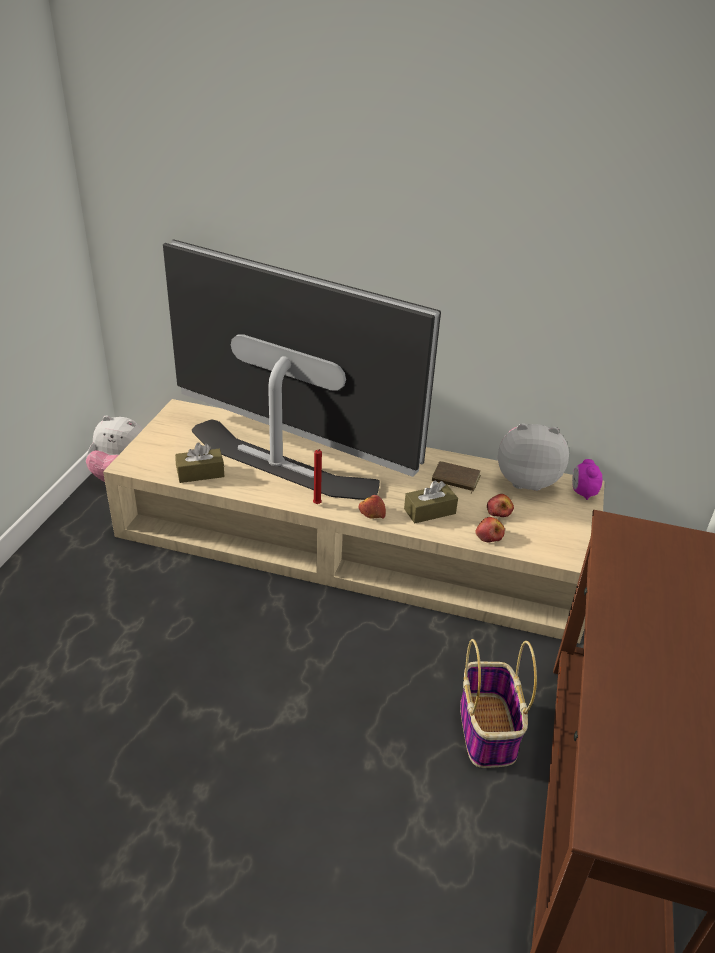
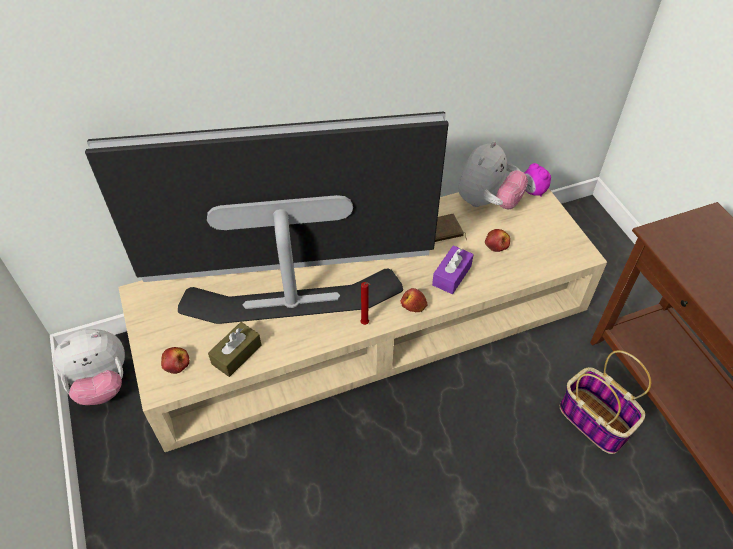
camera: 35 degrees left, 15 degrees up
(429, 511) = (451, 275): brown tissue box -> purple tissue box
(489, 535) = (511, 271): apple -> apple (176, 363)
(526, 480) = (487, 202): plush toy -> plush toy turned 150 degrees clockwise

